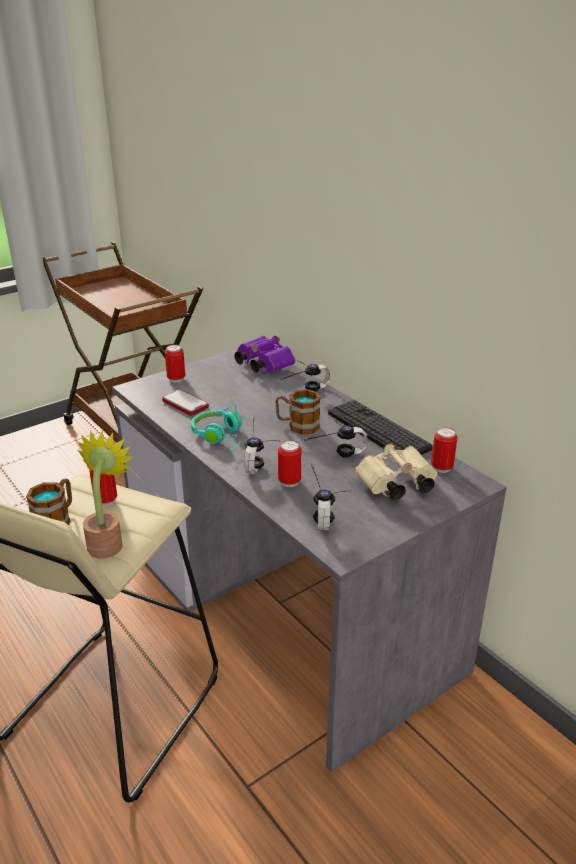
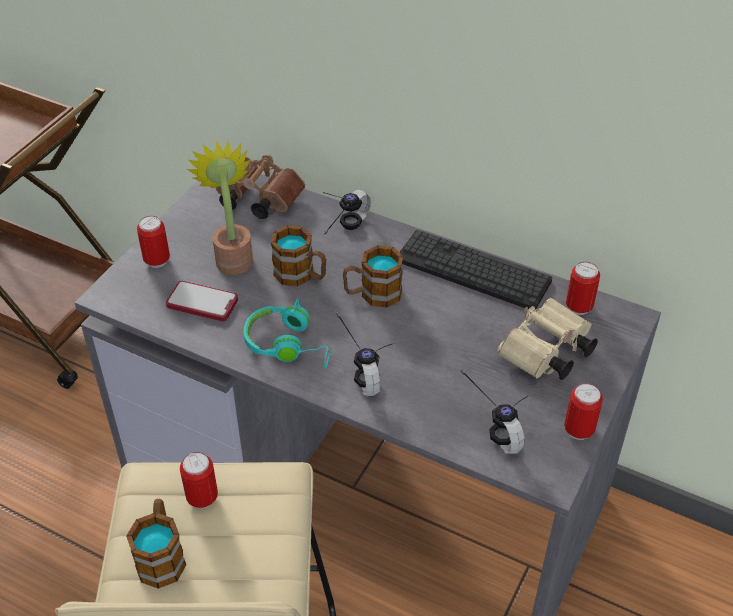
camera: 25 degrees left, 15 degrees up
(107, 542) = (253, 562): potted plant -> potted plant (233, 256)
(258, 406) = (301, 275): none -> mug
(262, 365) = (256, 199): purple binoculars -> brown binoculars
(289, 482) = (423, 390): can -> can (578, 430)
(332, 452) = (443, 325): headphones -> none

